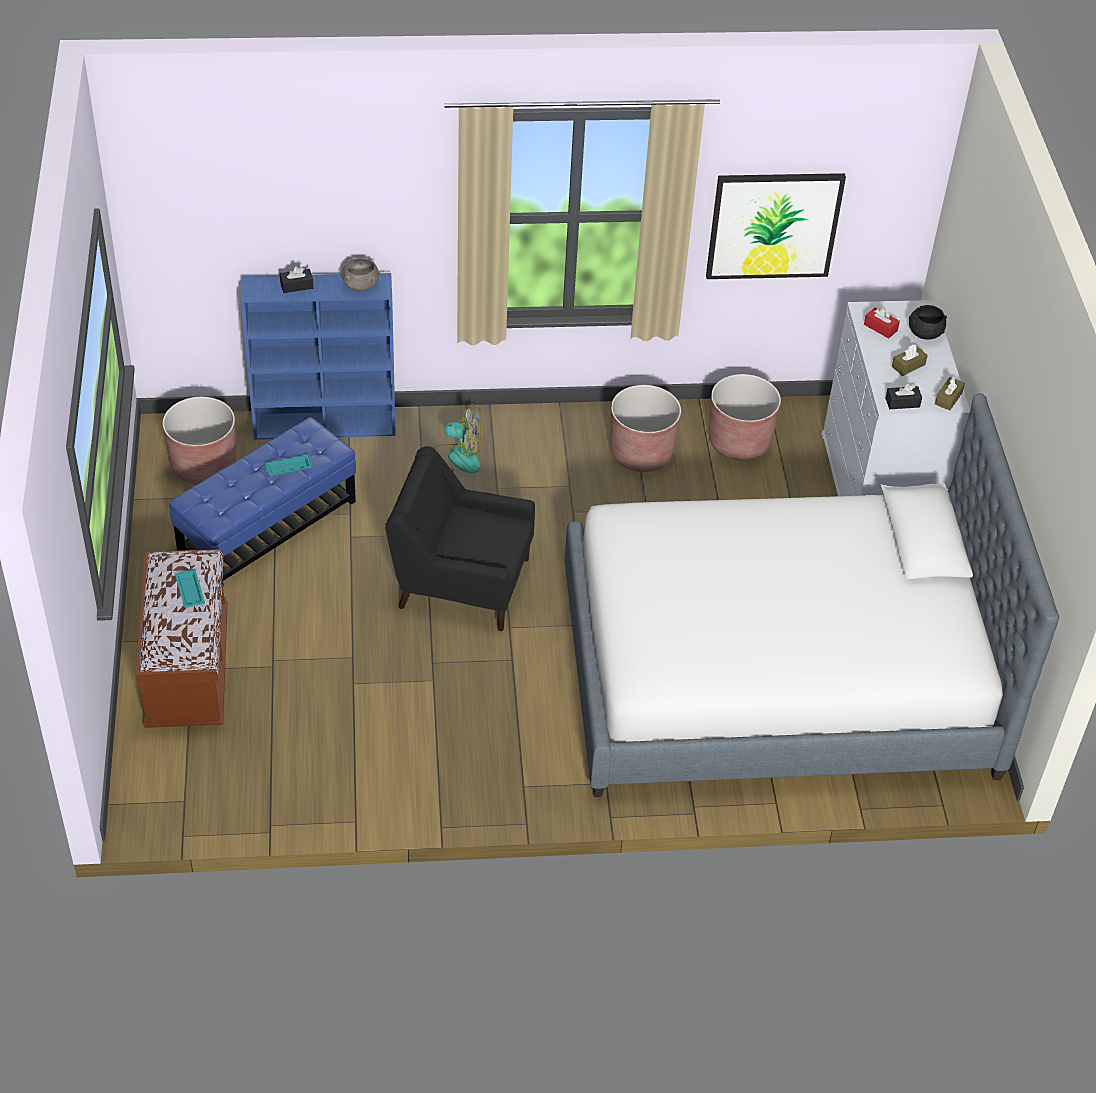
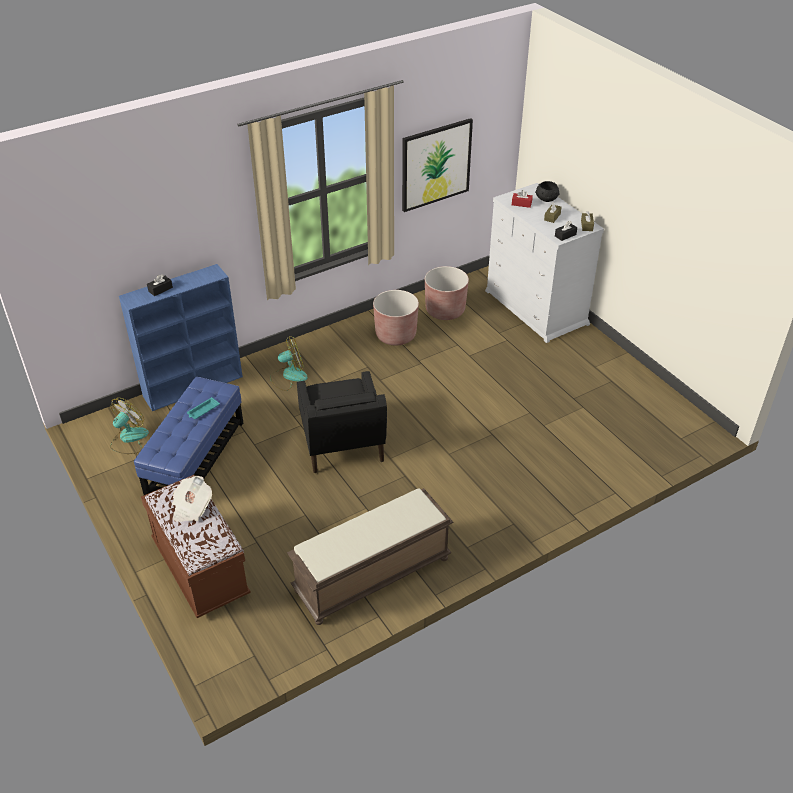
camera: 25 degrees left, 5 degrees down
(190, 590) = (191, 508): turquoise tray -> newspaper
(204, 466) = (129, 439): brown planter -> fan
(360, 285) = (202, 276): grey bowl -> none
(381, 769) = (372, 576): none -> brown bench
(461, 582) = (342, 444): black armchair -> black armchair turned 90 degrees counterclockwise
(776, 674) = (559, 422): bed -> none

